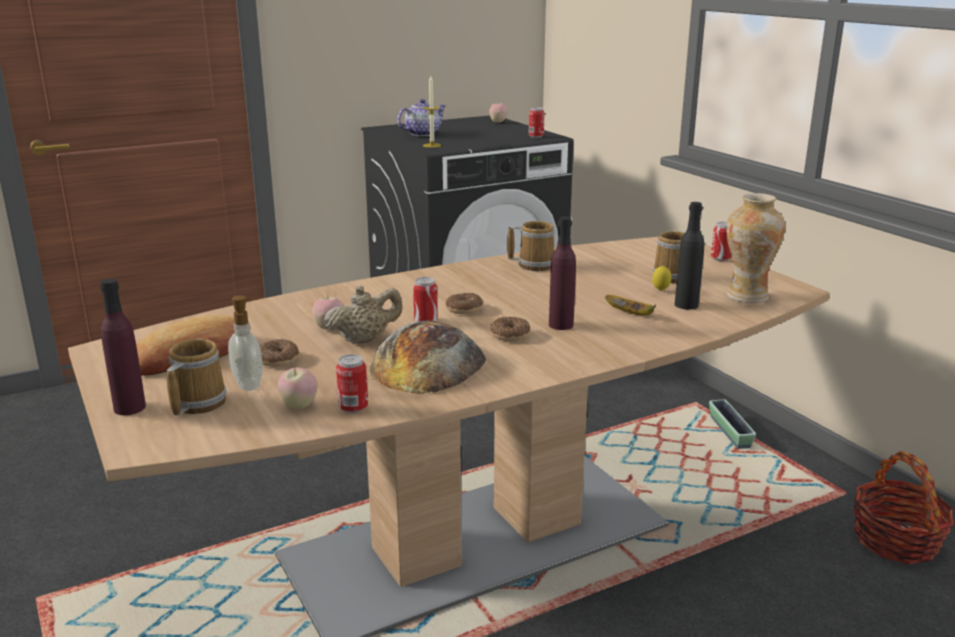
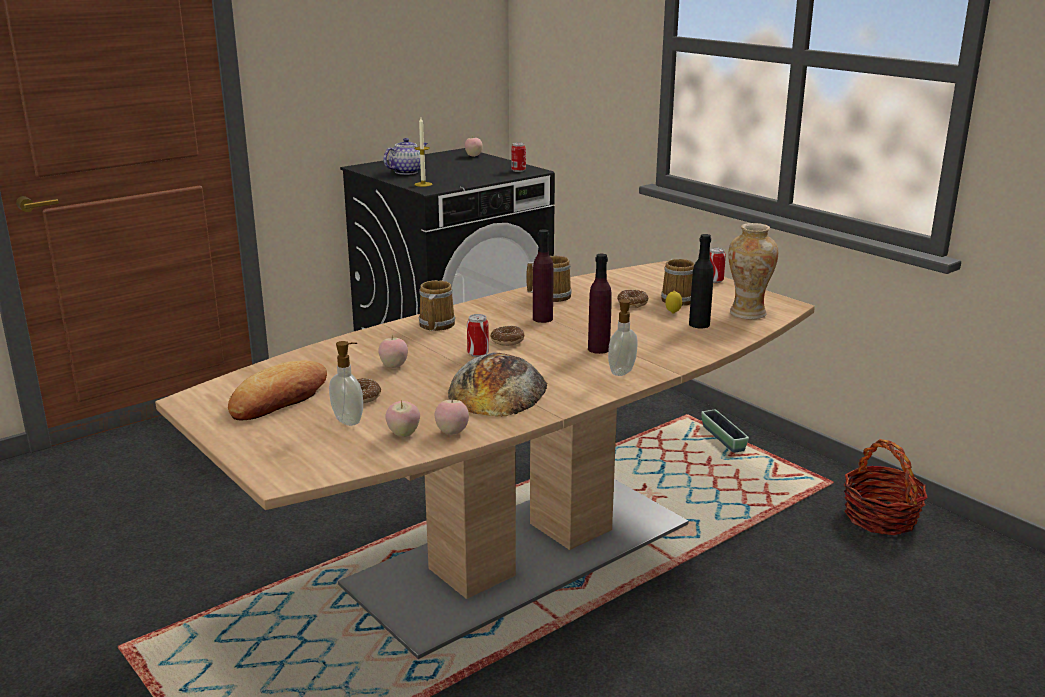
camera: 10 degrees left, 0 degrees up
(130, 408) = (251, 448): purple bottle -> purple bottle (542, 319)
(196, 403) = (310, 440): mug -> mug (435, 325)
(353, 408) = (452, 432): can -> apple
(364, 340) = (431, 374): beige teapot -> none
(510, 335) = (558, 361): donut -> donut (632, 303)
(578, 353) = (623, 372): none -> soap dispenser
(631, 314) = (655, 335): banana -> none

